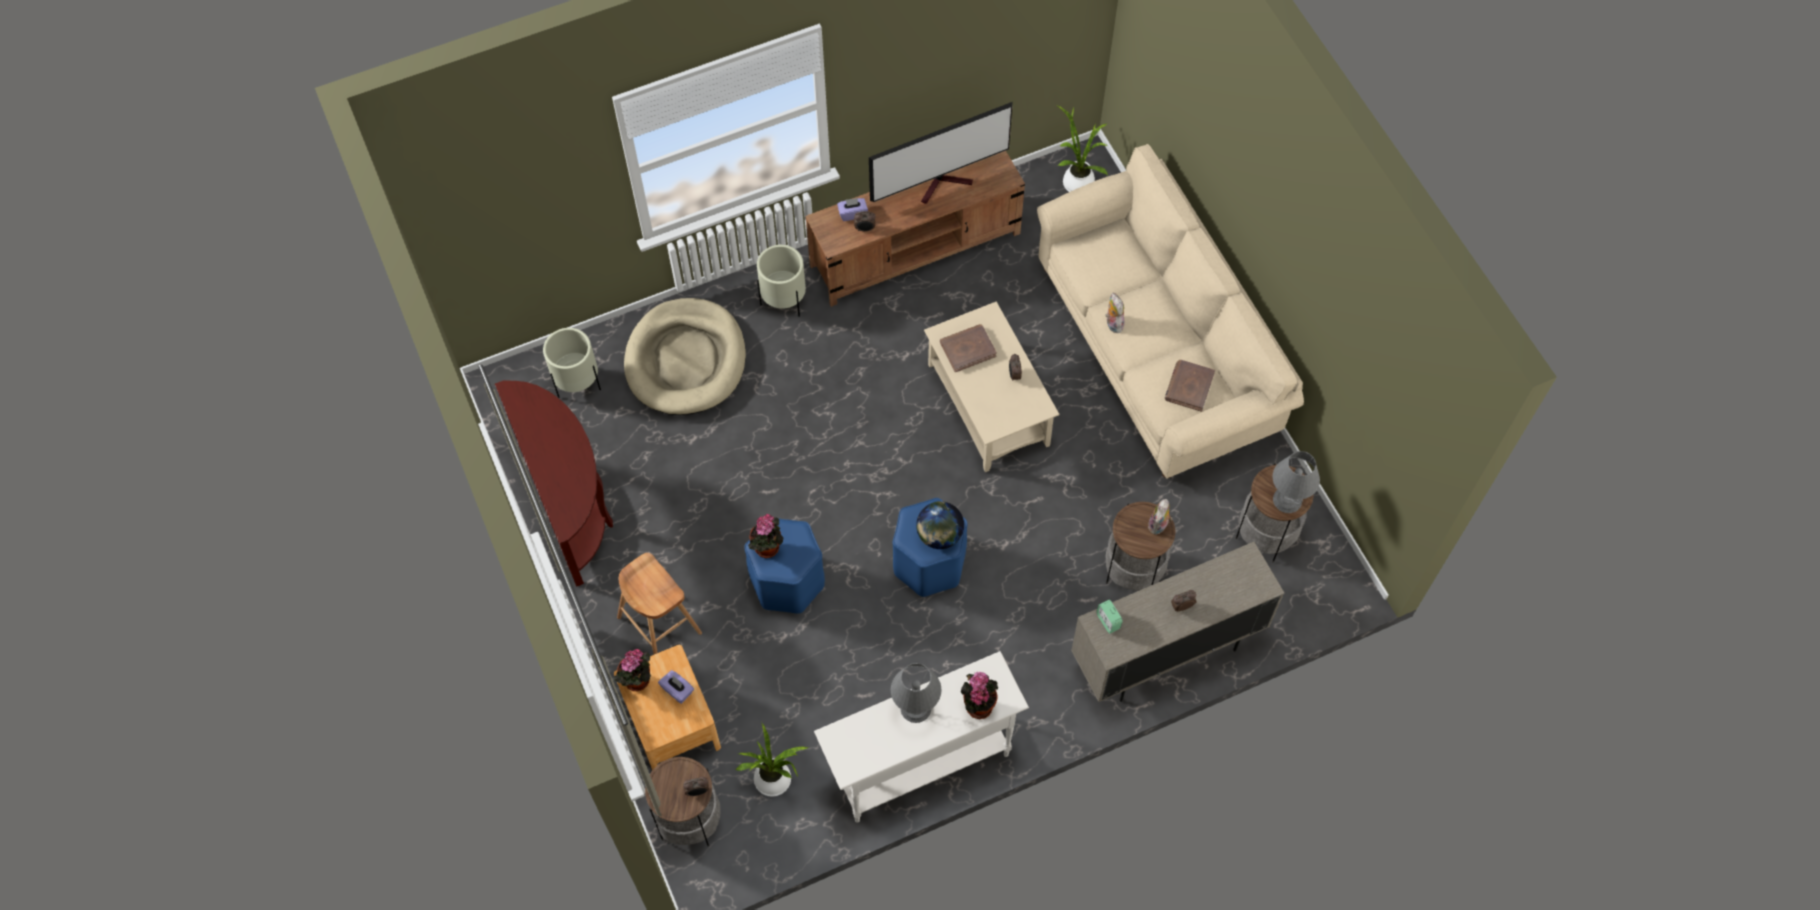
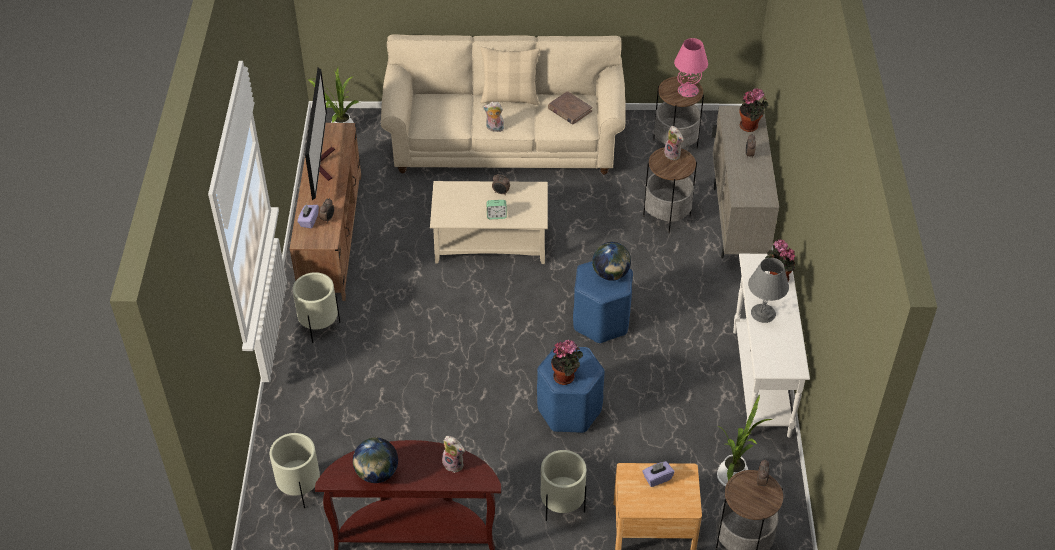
camera: 65 degrees left, 15 degrees down
(534, 426) = (377, 473): none -> globe
(574, 488) = (454, 464): none -> plush toy
(637, 682) = (637, 503): potted plant -> potted plant (750, 126)
(659, 625) = (562, 506): brown stool -> beige planter
(686, 360) = (329, 407): beige dog bed -> none
(967, 349) = (463, 209): brown book -> none
(1108, 621) = (742, 193): alarm clock -> alarm clock (496, 216)
(1175, 316) = (510, 98): none -> beige pillow
(1287, 500) = (688, 90): grey table lamp -> pink table lamp

